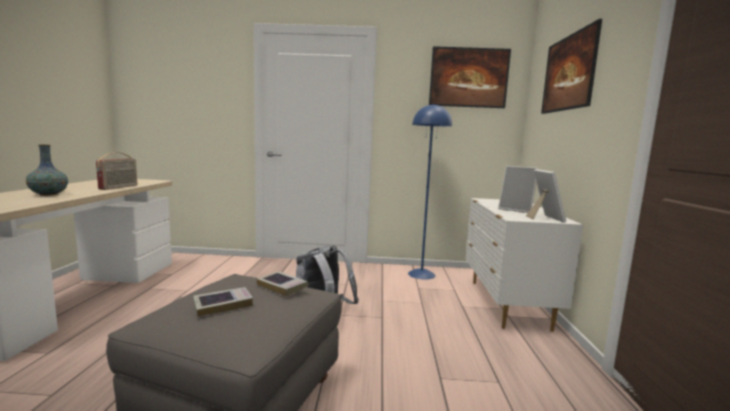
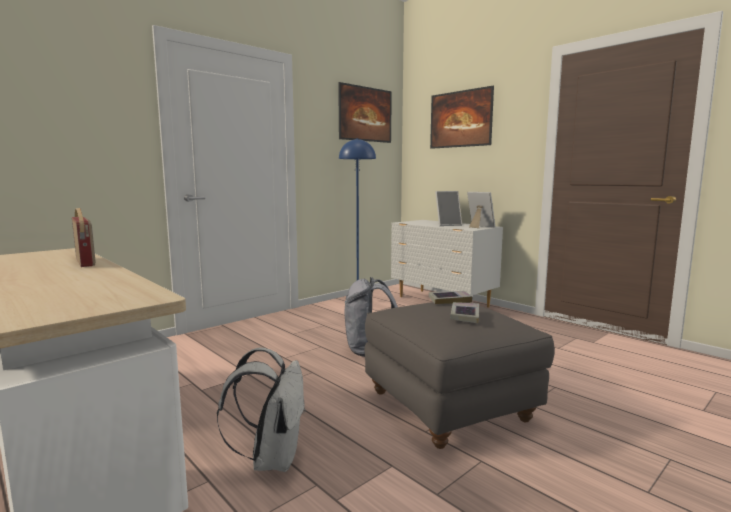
camera: 45 degrees left, 0 degrees up
(48, 194) = (65, 281): vase -> none
(87, 361) = (272, 458): none -> white backpack

